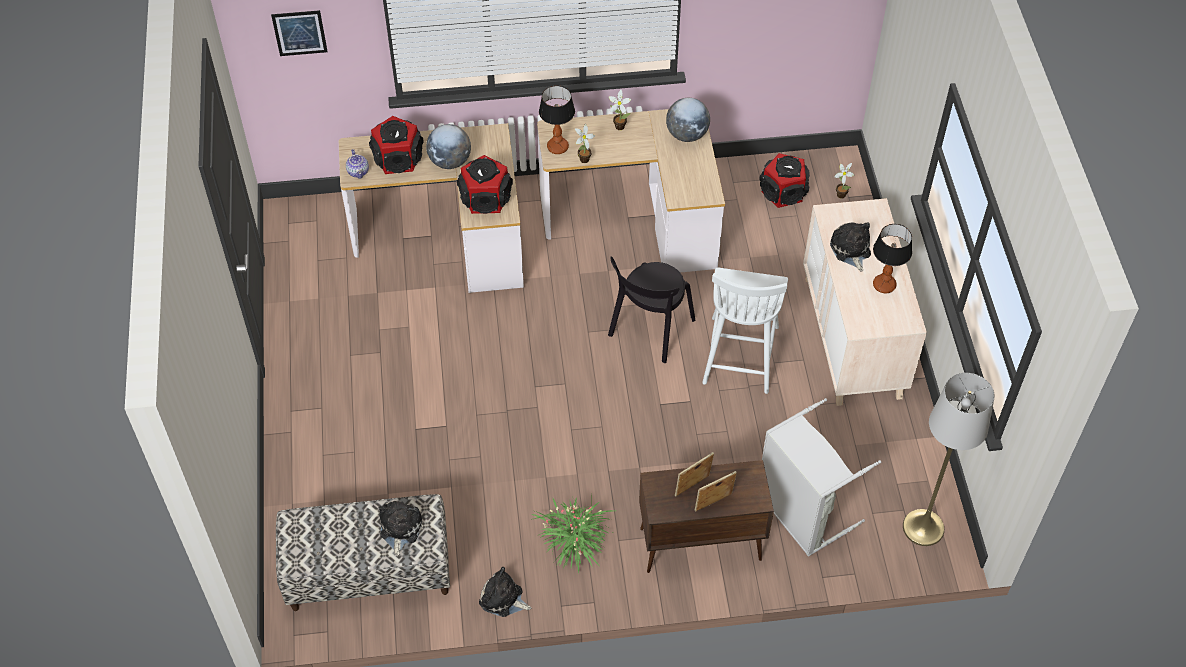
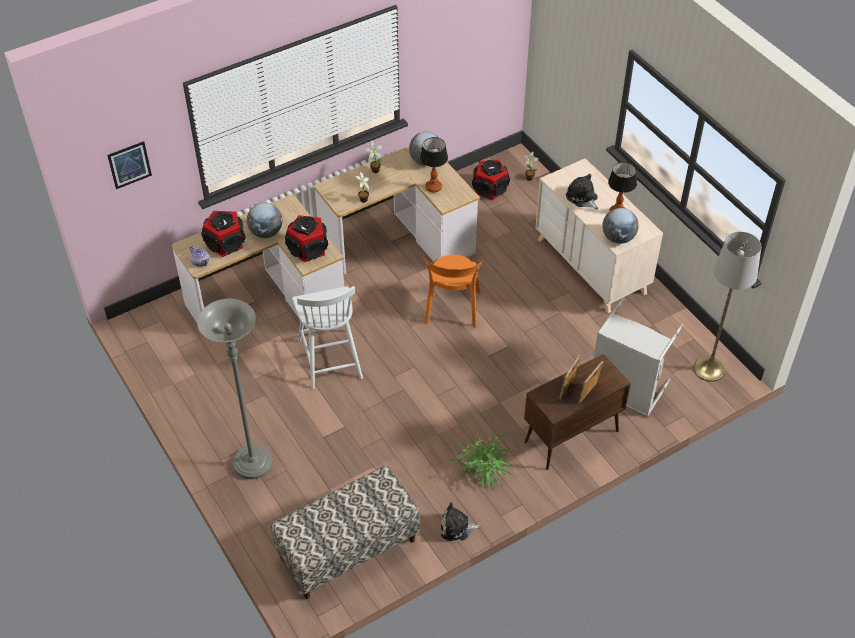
camera: 25 degrees left, 5 degrees down
(322, 429) = (252, 463): none -> grey floor lamp
(400, 529) = (372, 500): plush toy -> none
(558, 147) = (340, 198): table lamp -> table lamp (434, 187)
(649, 330) = (452, 310): black chair -> orange chair
(740, 353) = (523, 302): white chair -> white chair (330, 357)
(864, 319) = (618, 238): none -> globe

